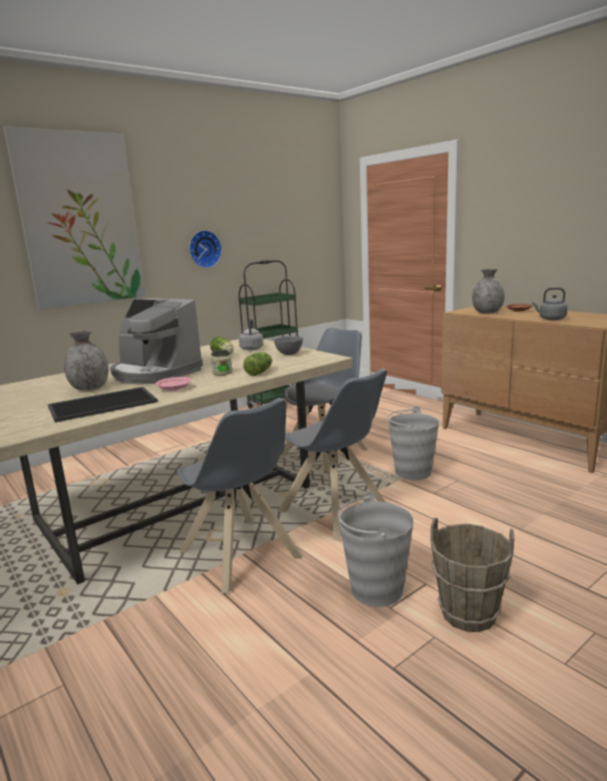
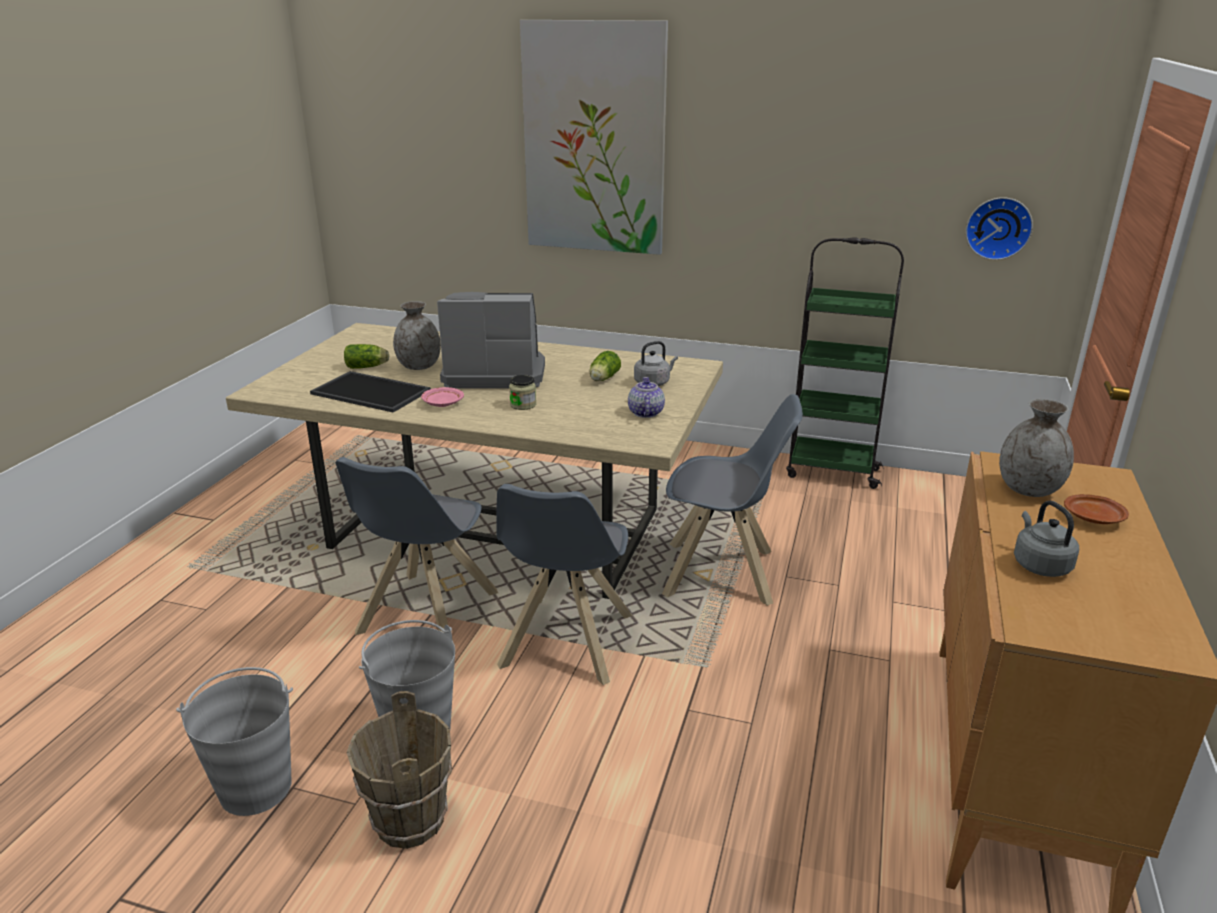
camera: 55 degrees right, 10 degrees up
(155, 373) = (494, 373): coffee machine -> coffee machine turned 90 degrees clockwise
(204, 249) = (770, 200): wall clock -> wall clock (998, 228)
(260, 372) = (542, 424): lettuce -> lettuce (368, 367)
(289, 354) = (645, 413): grey bowl -> teapot
(412, 472) = (736, 670): grey bucket -> grey bucket (256, 787)

